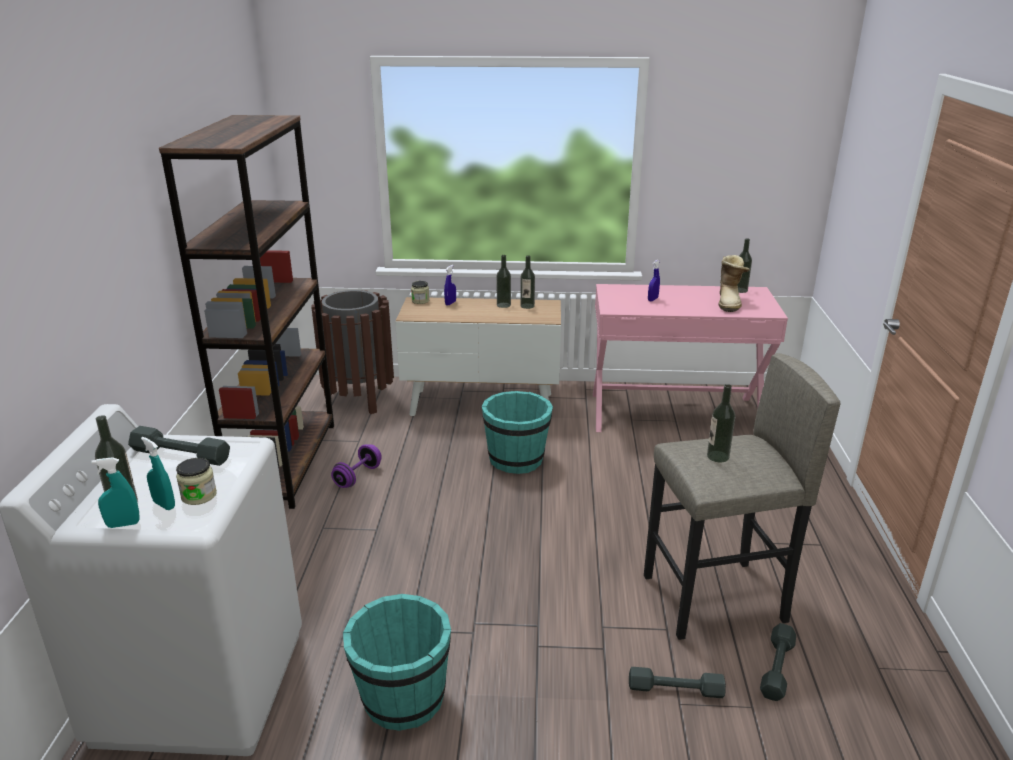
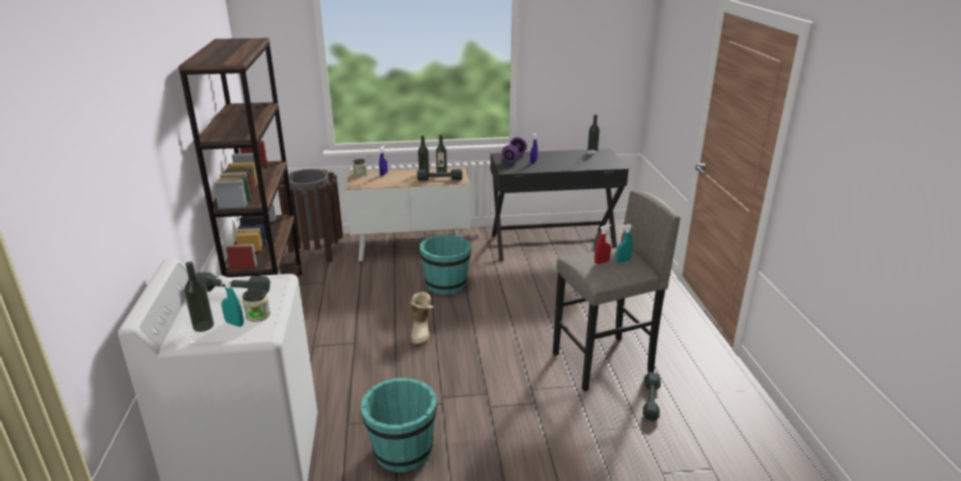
camera: 10 degrees left, 0 degrees up
(123, 524) = (209, 339): turquoise spray bottle -> turquoise spray bottle (623, 261)
(358, 476) = (330, 308): purple dumbbell -> purple dumbbell (514, 158)
(674, 413) = (552, 243): pink desk -> black desk
(675, 689) = (587, 422): grey dumbbell -> grey dumbbell (440, 179)
(718, 456) = (601, 262): bottle -> red spray bottle
(730, 302) = (587, 160): boot -> boot (421, 332)

